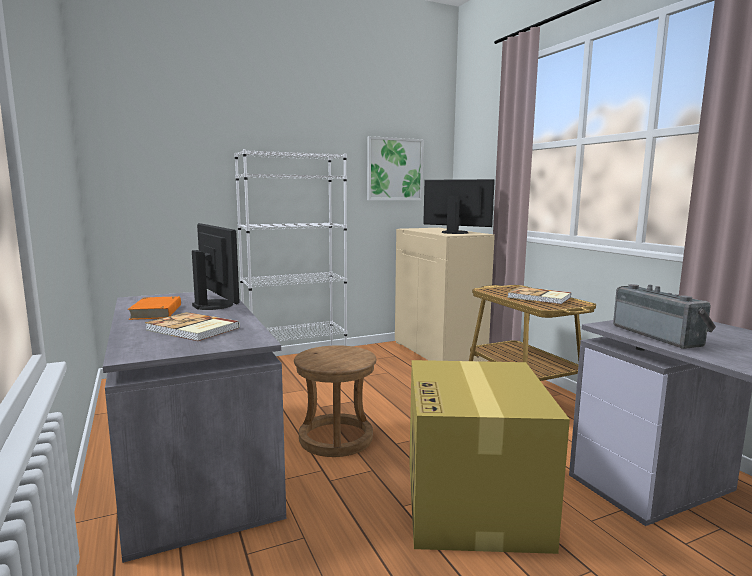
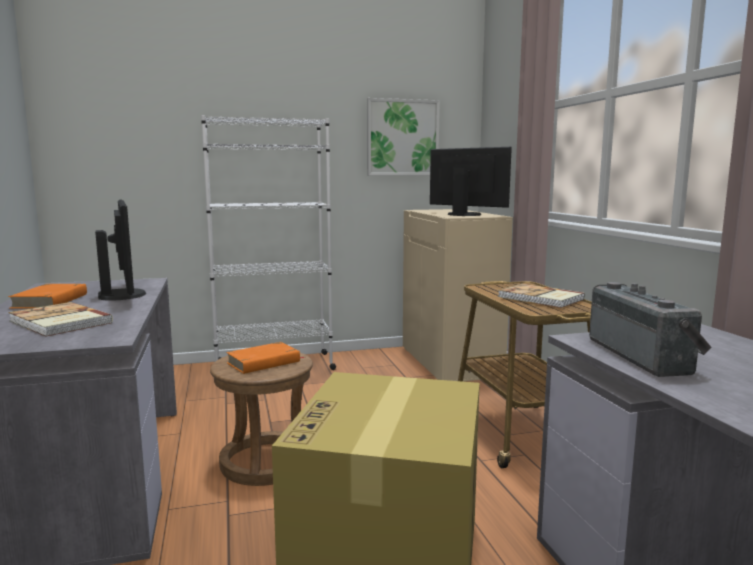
camera: 10 degrees right, 0 degrees up
(336, 356) = (264, 362): none -> orange book

